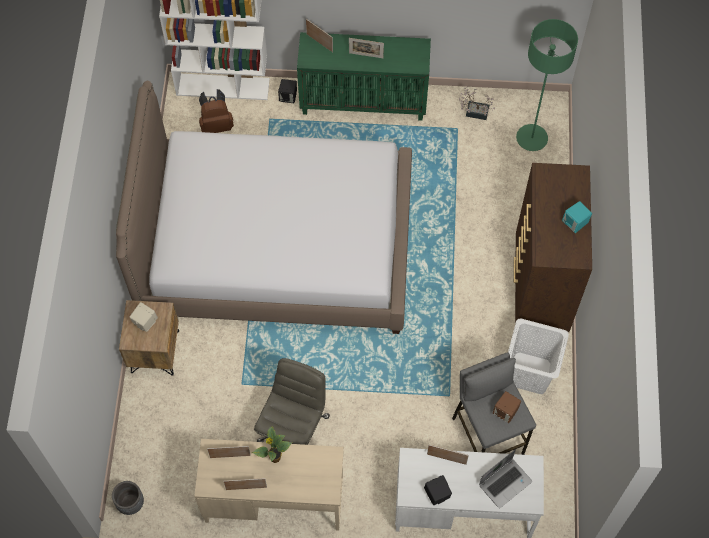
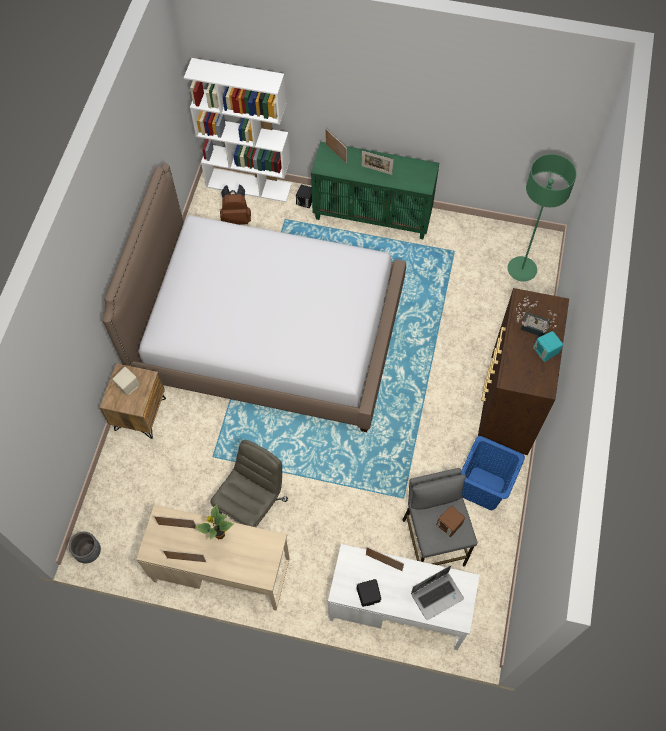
camera: 10 degrees right, 0 degrees up
(474, 111) = (472, 238): potted plant -> potted plant (531, 325)
(529, 373) = (483, 488): white laundry basket -> blue laundry basket

